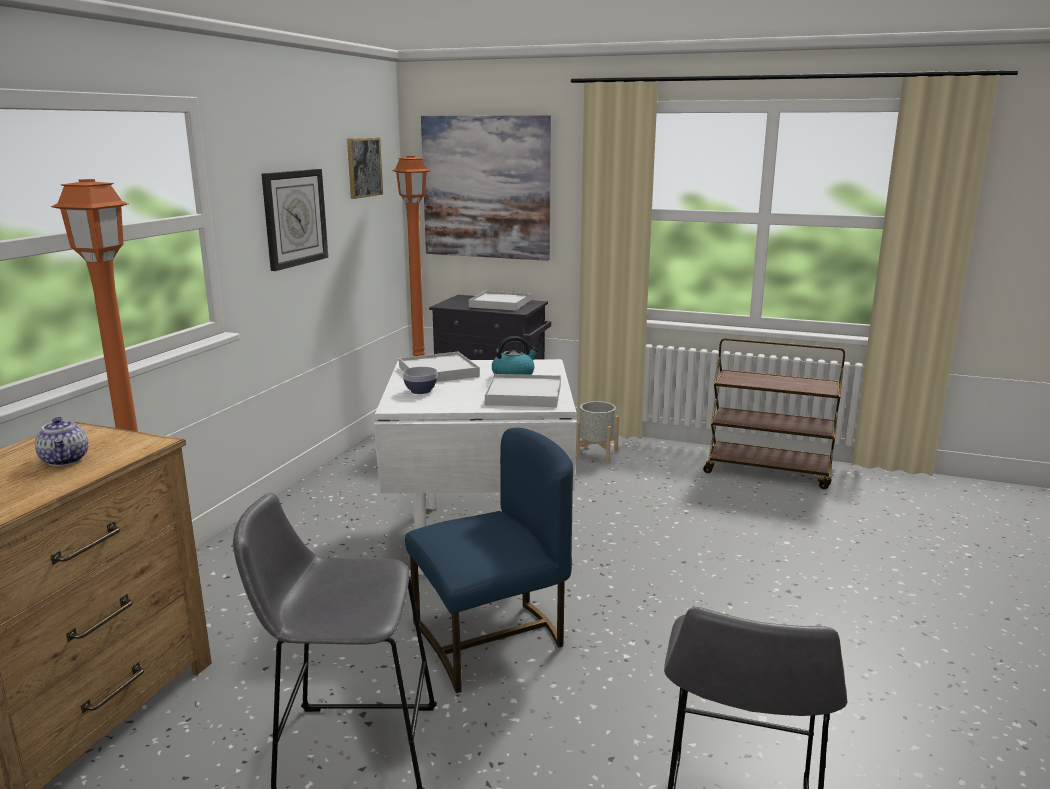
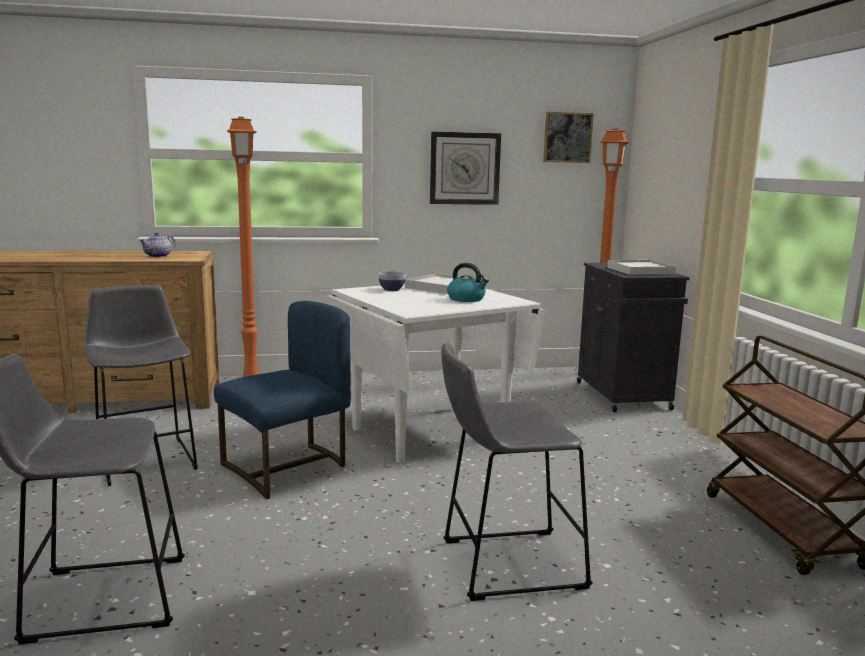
camera: 60 degrees right, 5 degrees down
(486, 187) = (669, 158): picture -> none
(491, 640) = (287, 468): blue chair -> blue chair turned 75 degrees counterclockwise
(523, 395) = (423, 305): white tray -> none
(596, 454) = (652, 440): grey planter -> none
(768, 580) = (504, 564): none -> grey stool

